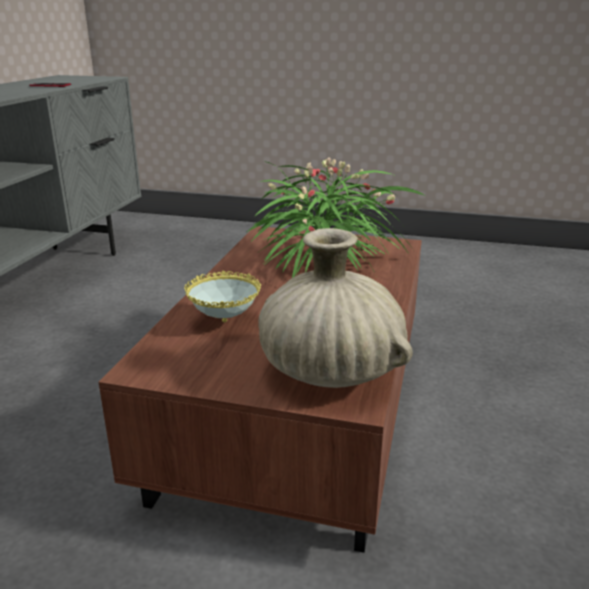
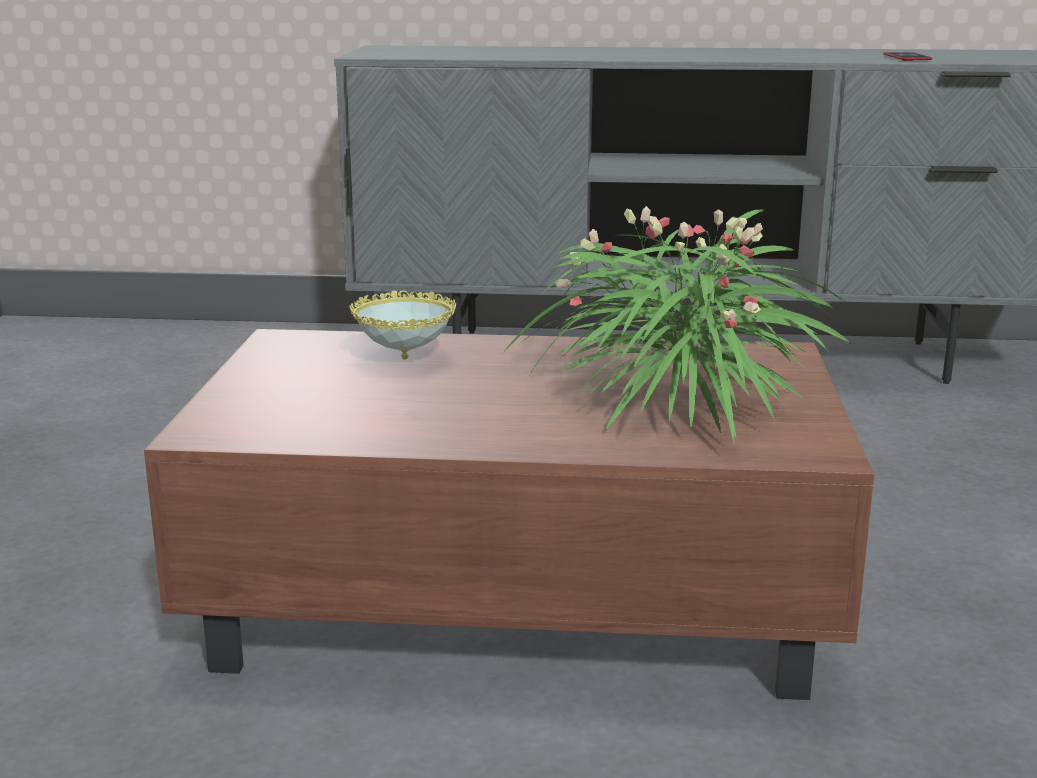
camera: 80 degrees right, 5 degrees down
(330, 373) = (269, 418): beige vase -> none

